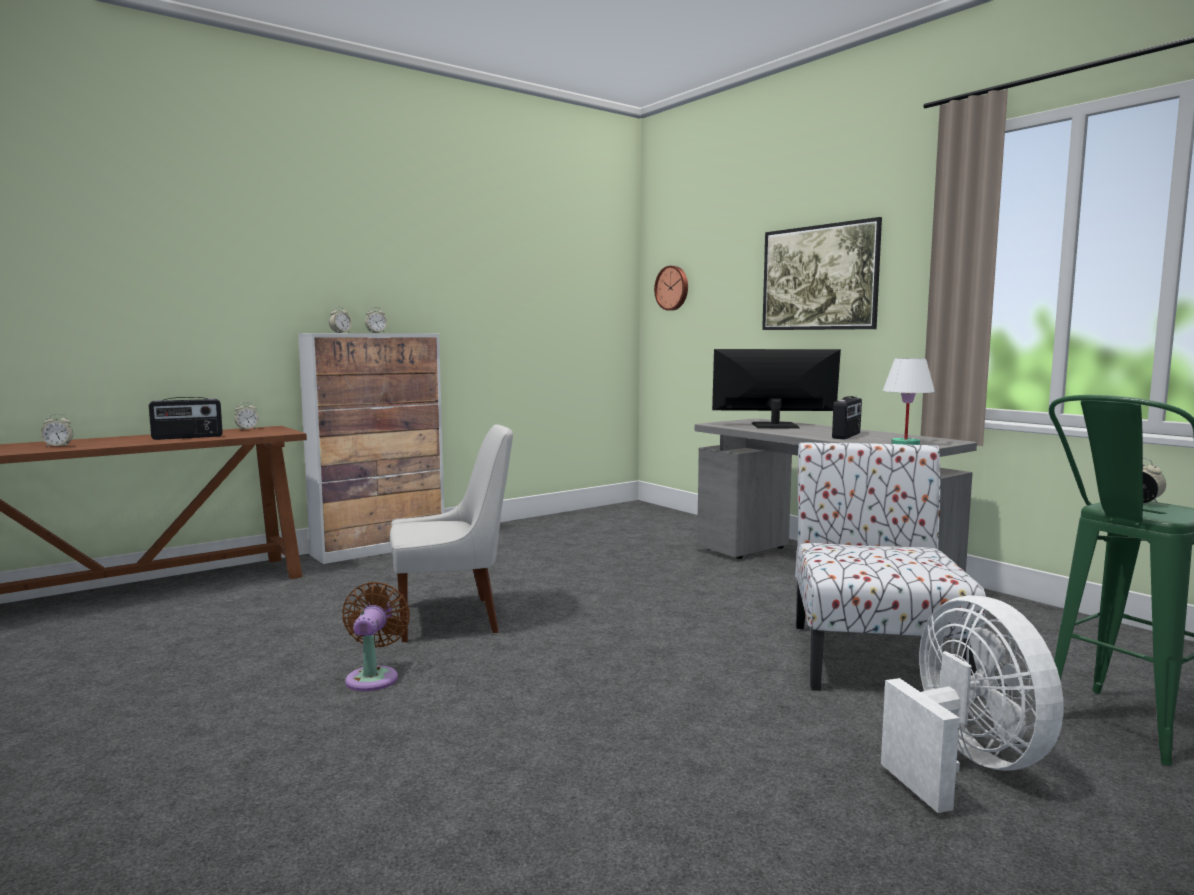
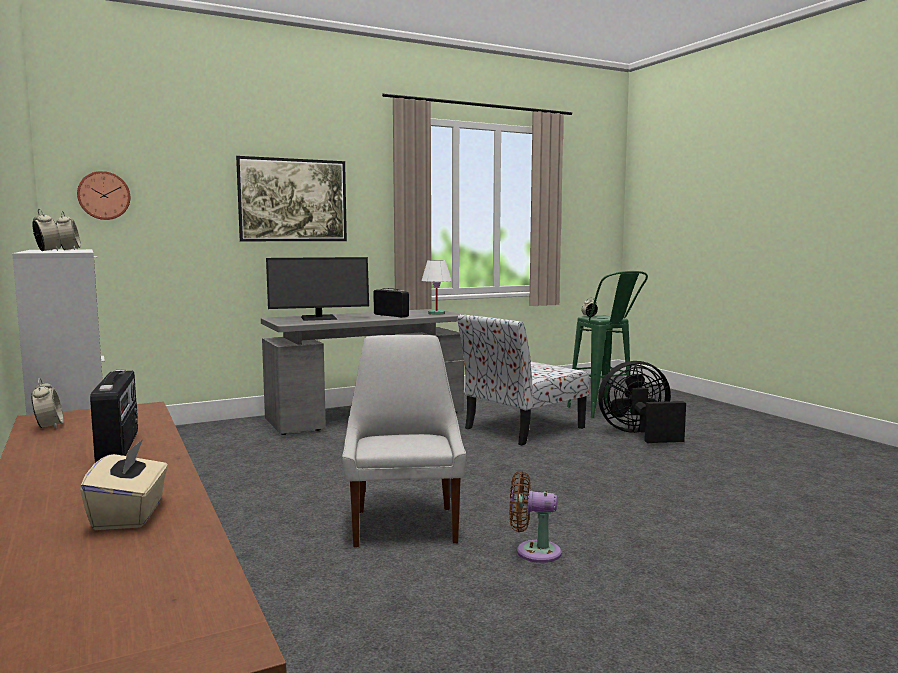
camera: 80 degrees left, 0 degrees up
(58, 446) = (130, 515): alarm clock -> beige tissue box
(775, 425) = (319, 318): monitor -> monitor turned 120 degrees counterclockwise
(873, 657) = (522, 429): chair -> chair turned 60 degrees counterclockwise
(964, 765) = (639, 434): white fan -> black fan

